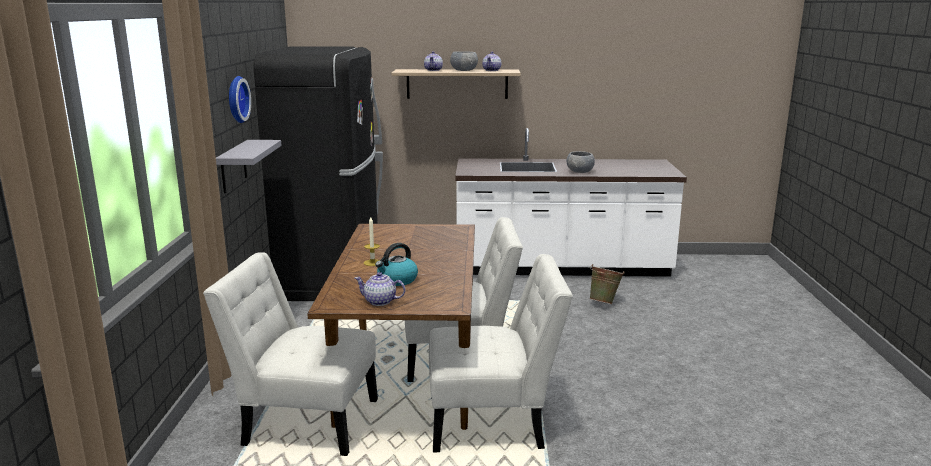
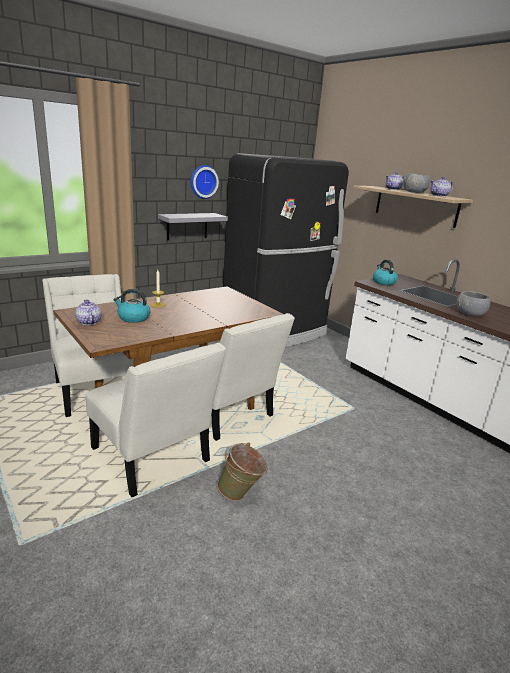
camera: 50 degrees right, 5 degrees up
(473, 169) = (383, 282): none -> kettle
(604, 302) = (417, 448): green bucket -> green bucket (241, 494)

